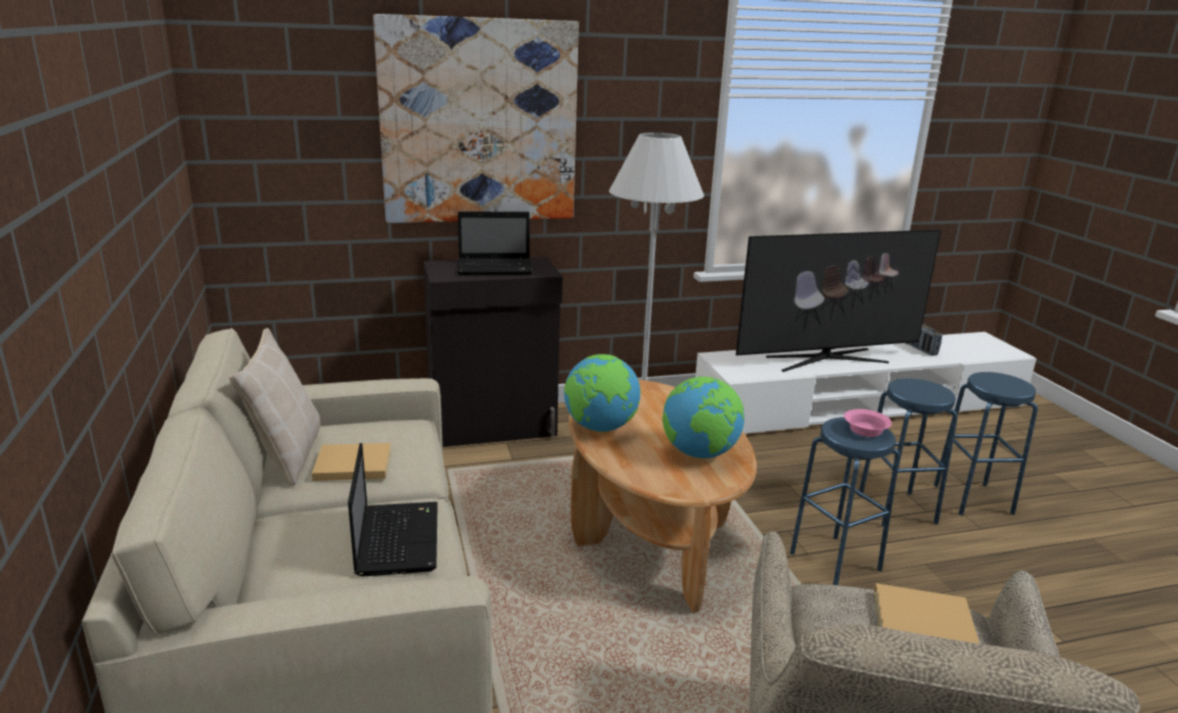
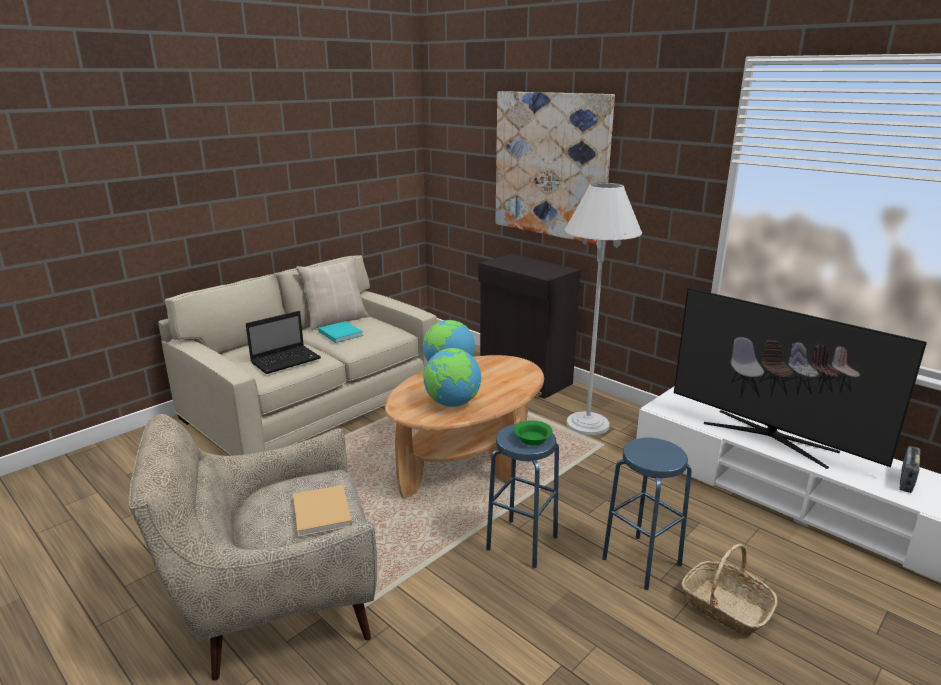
camera: 60 degrees right, 0 degrees up
(350, 465) = (340, 333): beige book -> turquoise book
(496, 268) = (530, 266): laptop -> none
(866, 431) = (533, 440): pink bowl -> green bowl
(972, 499) = (725, 607): blue stool -> basket

